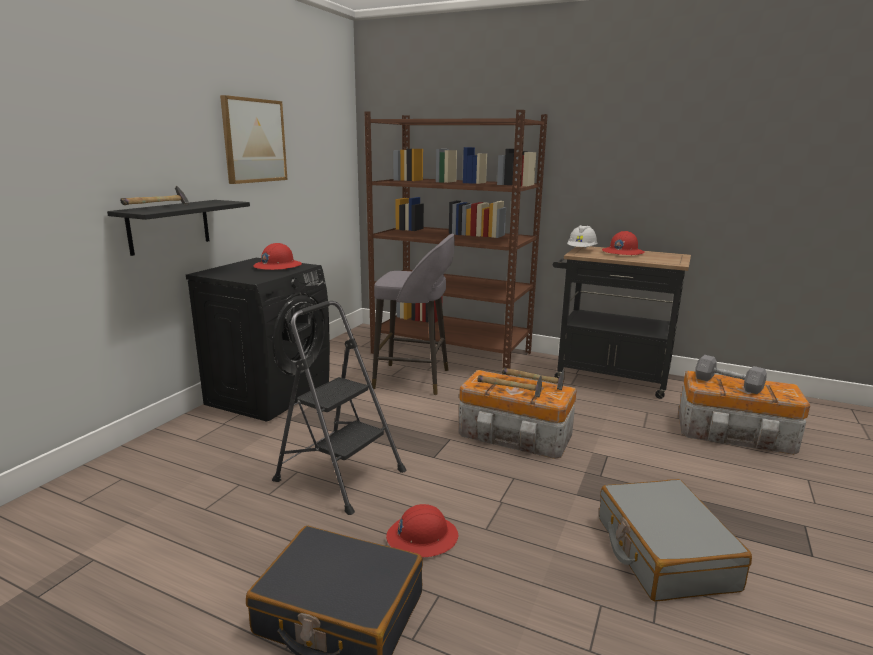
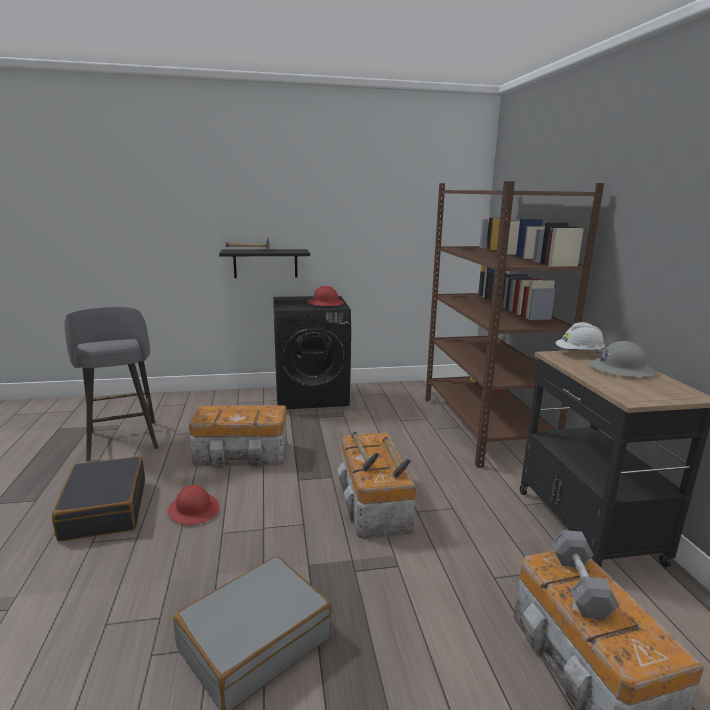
camera: 55 degrees right, 0 degrees up
(254, 141) = (351, 208): picture -> none
(337, 473) = (242, 454): black step ladder -> storage box
(414, 379) = (408, 430): grey stool -> grey stool (123, 441)
(622, 252) = (620, 369): red hard hat -> grey hard hat

